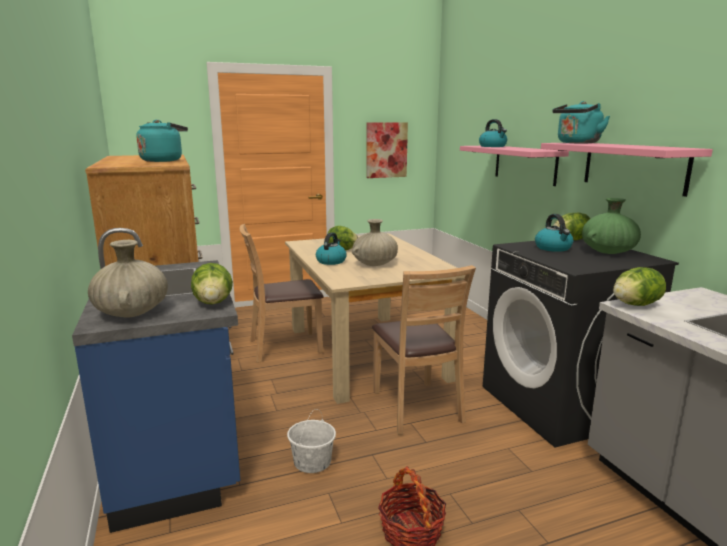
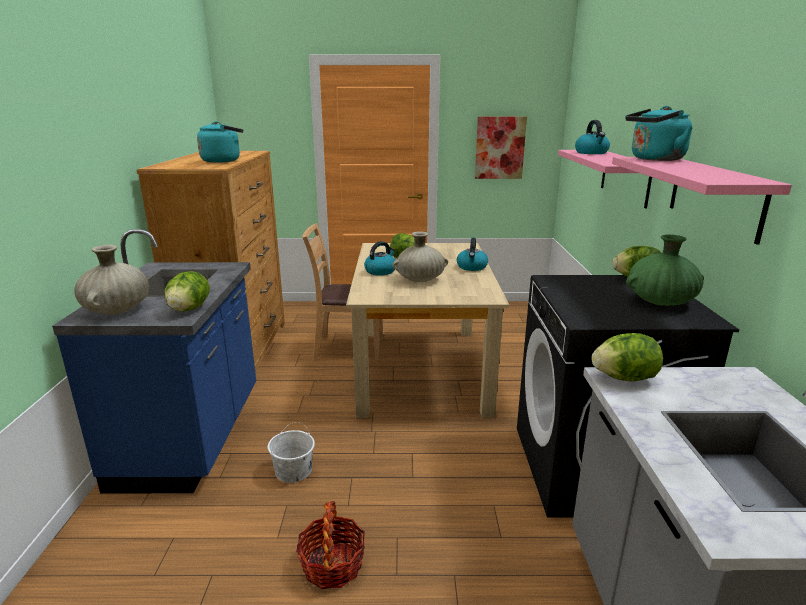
camera: 20 degrees right, 5 degrees up
(416, 407) = (429, 438): brown chair -> none
(553, 248) = (596, 288): kettle -> kettle (472, 267)

